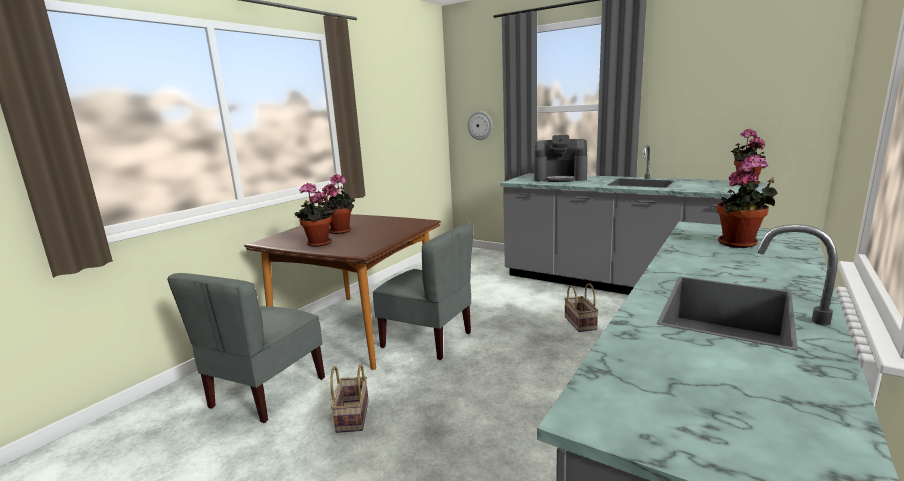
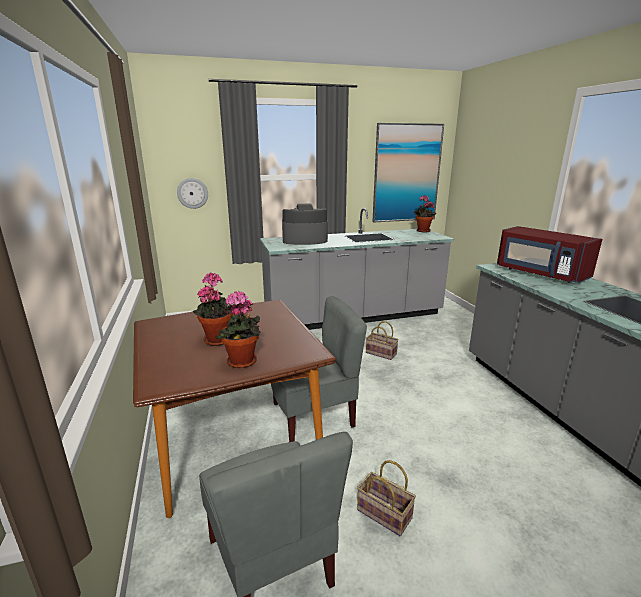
camera: 50 degrees left, 5 degrees up
(560, 178) = (304, 240): coffee machine -> coffee machine turned 150 degrees counterclockwise
(740, 244) = (540, 274): potted plant -> red microwave
(747, 99) = (406, 173): none -> picture

